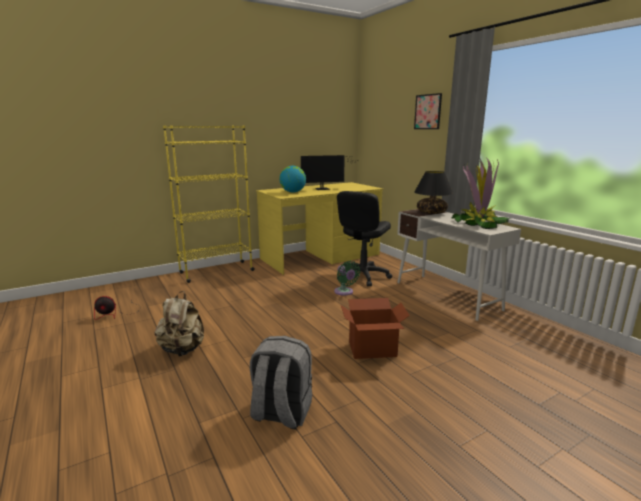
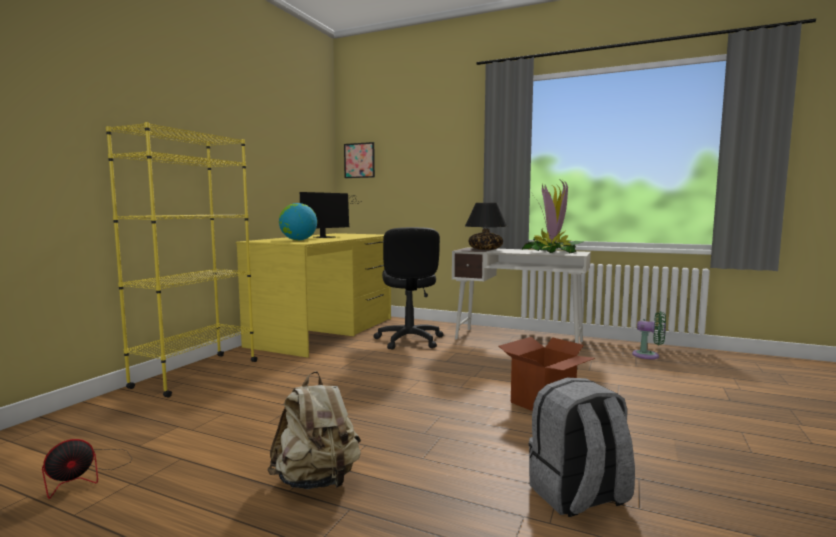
camera: 35 degrees left, 10 degrees down
(344, 292) = (418, 359): green fan -> green fan (649, 355)
(428, 111) = (447, 143): picture -> picture (359, 160)

